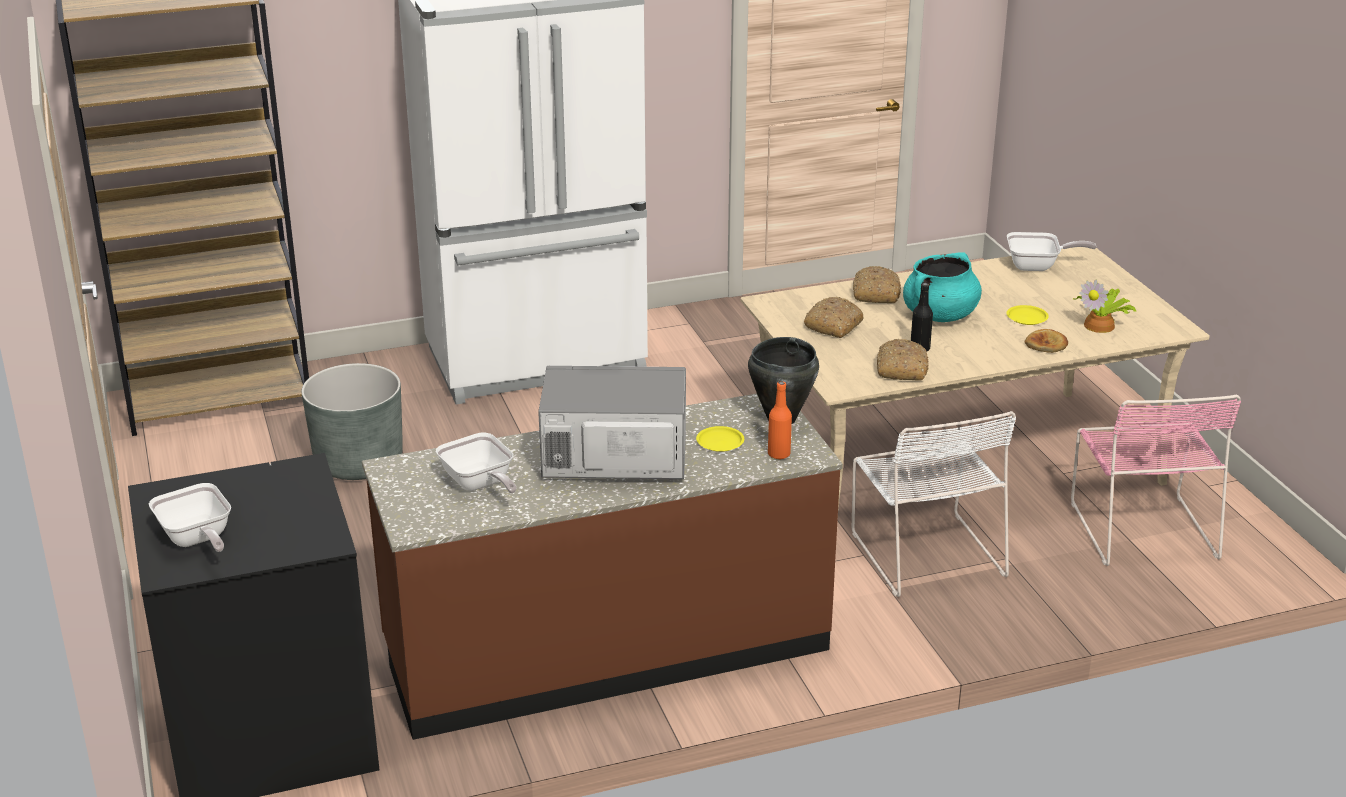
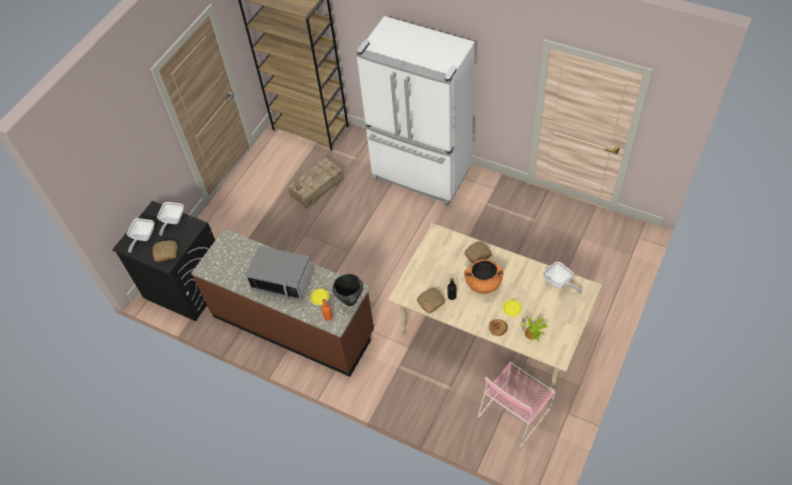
camera: 50 degrees right, 25 degrees up
(359, 462) = (317, 187): grey planter -> crate
(479, 484) = (238, 264): frying pan -> frying pan (172, 221)
(614, 460) = (283, 281): microwave -> microwave turned 150 degrees clockwise
(833, 325) = (440, 261): bread -> bread (166, 252)
(925, 551) = (430, 361): white chair -> none
(940, 315) = (483, 284): turquoise cooking pot -> orange cooking pot

